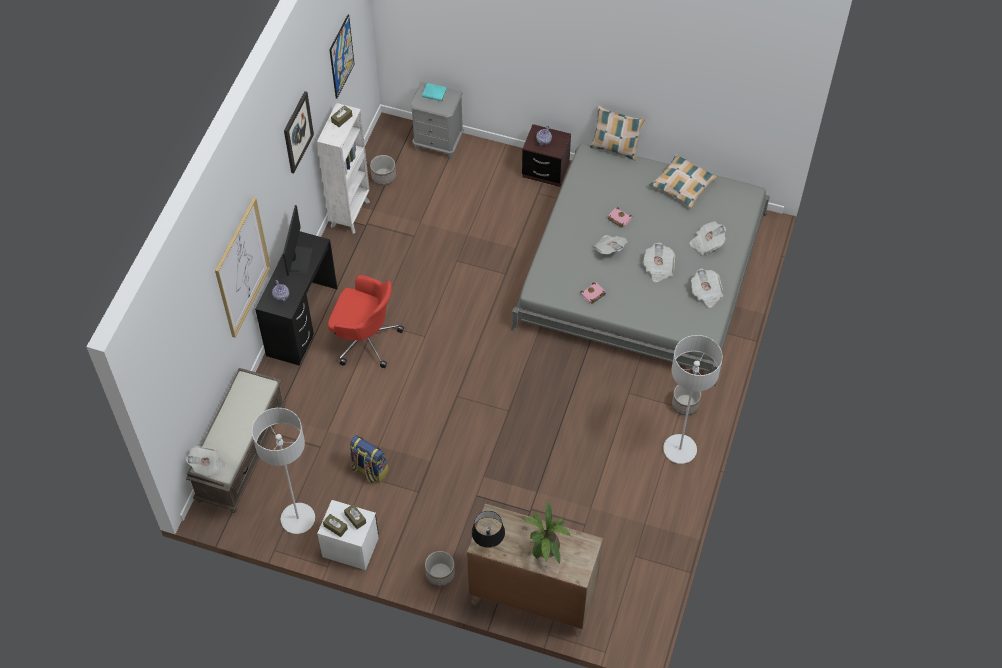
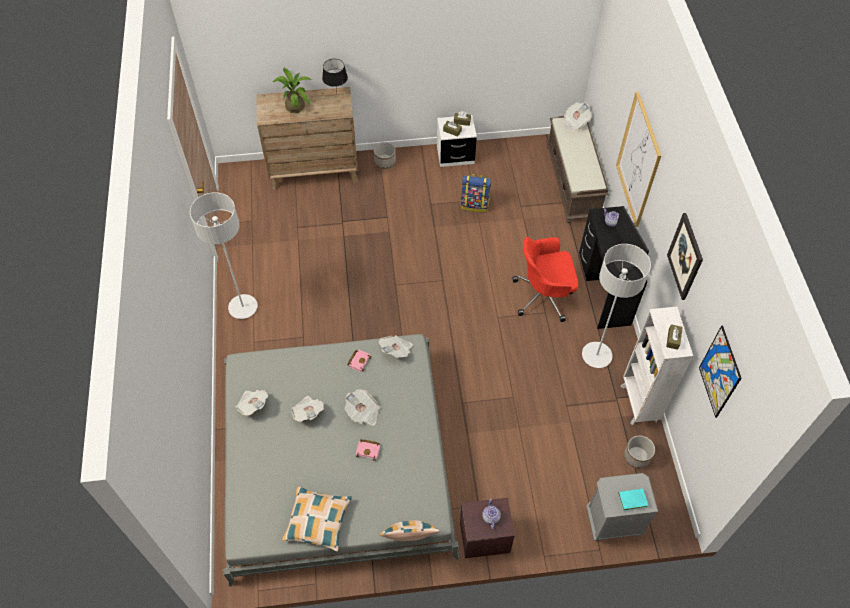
camera: 155 degrees right, 0 degrees up
(298, 519) = (502, 158): grey floor lamp -> grey floor lamp (596, 355)
(685, 405) = (250, 345): planter -> none
(706, 243) = (269, 460): newspaper -> newspaper (396, 350)

